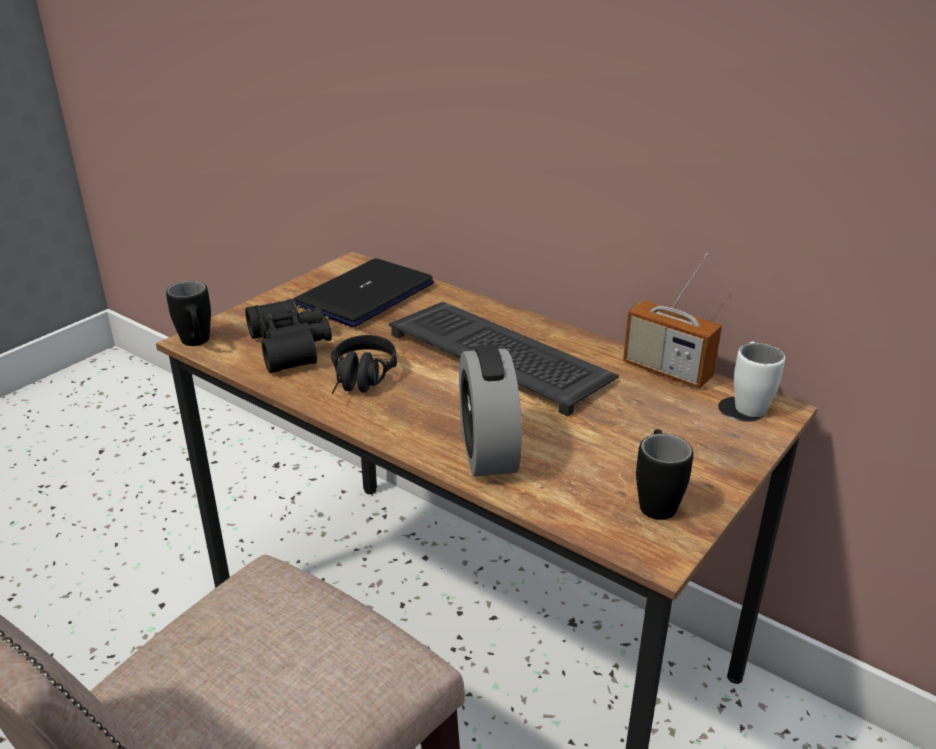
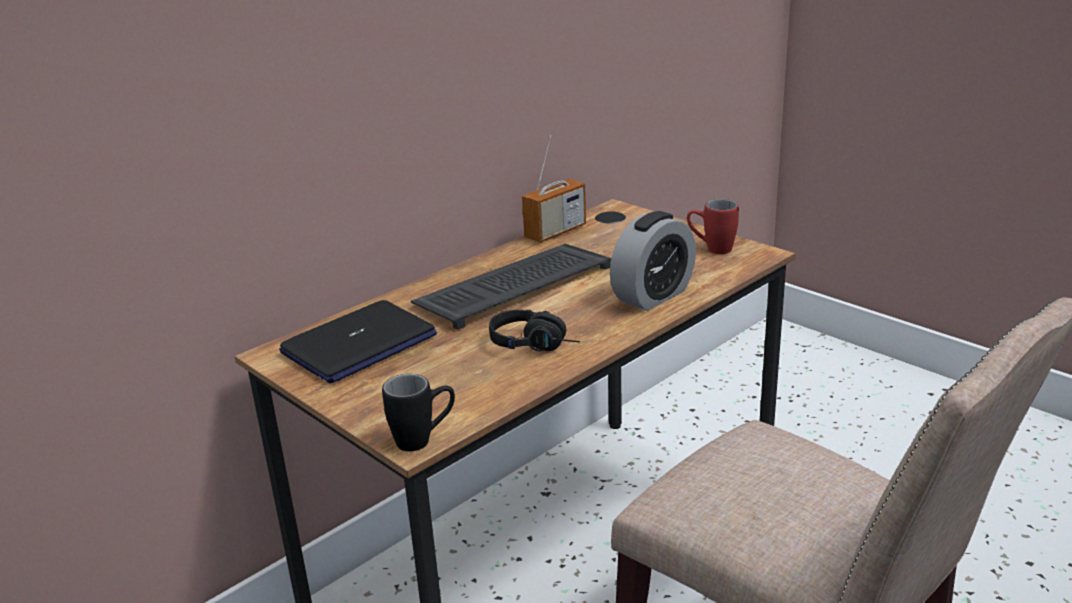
camera: 80 degrees left, 5 degrees down
(292, 346) = (455, 381): black binoculars -> none
(365, 294) = (359, 344): laptop -> laptop turned 90 degrees counterclockwise
(488, 451) = (653, 296): alarm clock -> alarm clock turned 45 degrees counterclockwise
(656, 500) = (711, 249): black mug -> red mug
(749, 402) = (605, 213): white mug -> none

